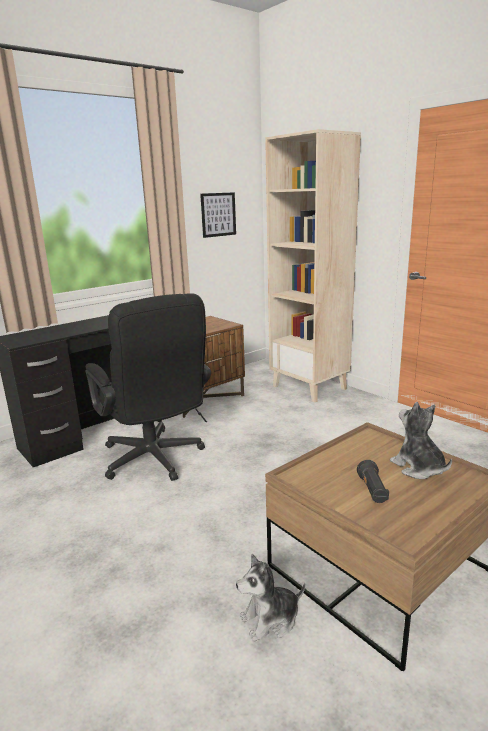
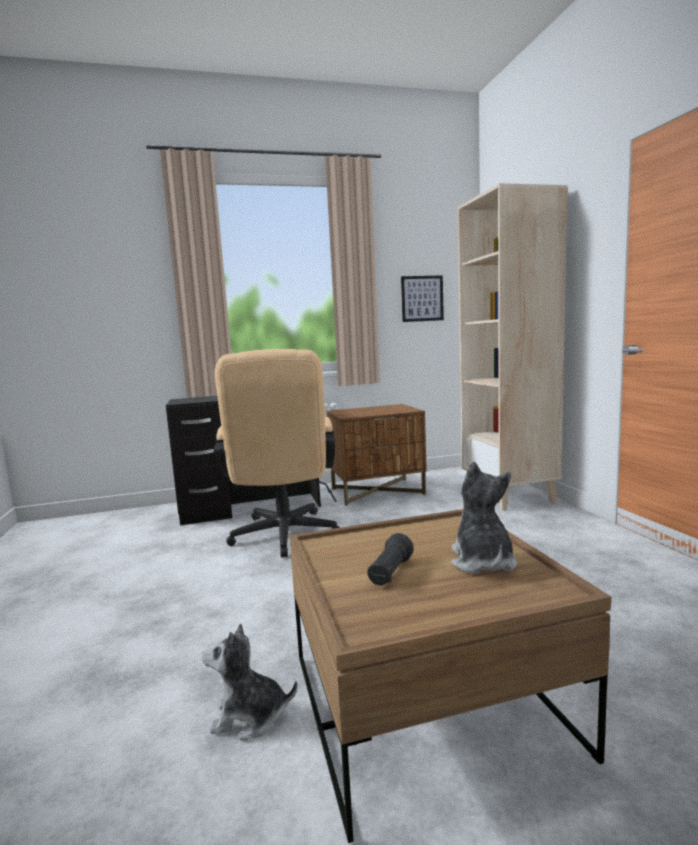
camera: 25 degrees right, 10 degrees down
(156, 461) = (284, 538): black office chair -> beige office chair

